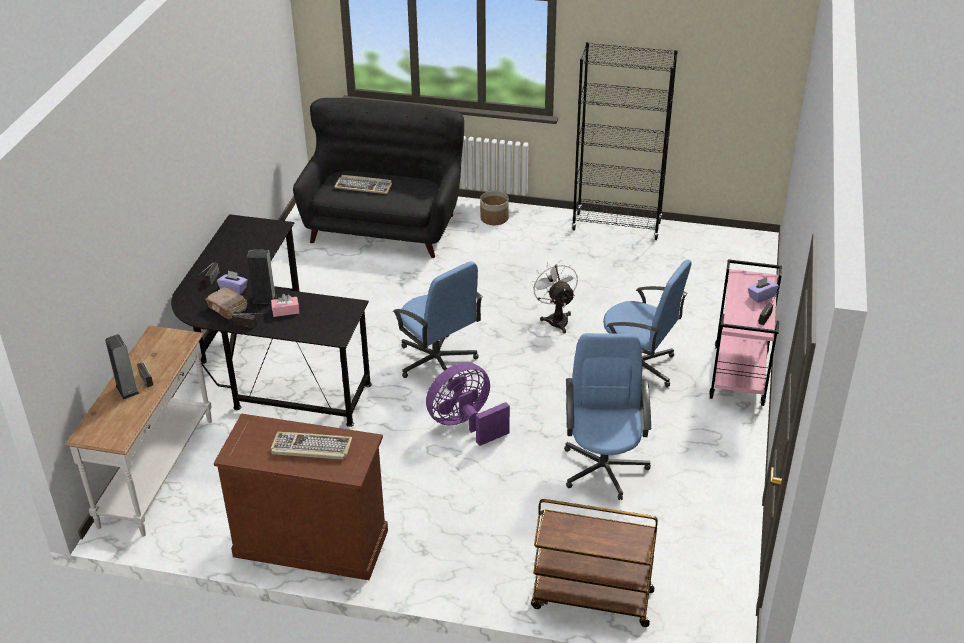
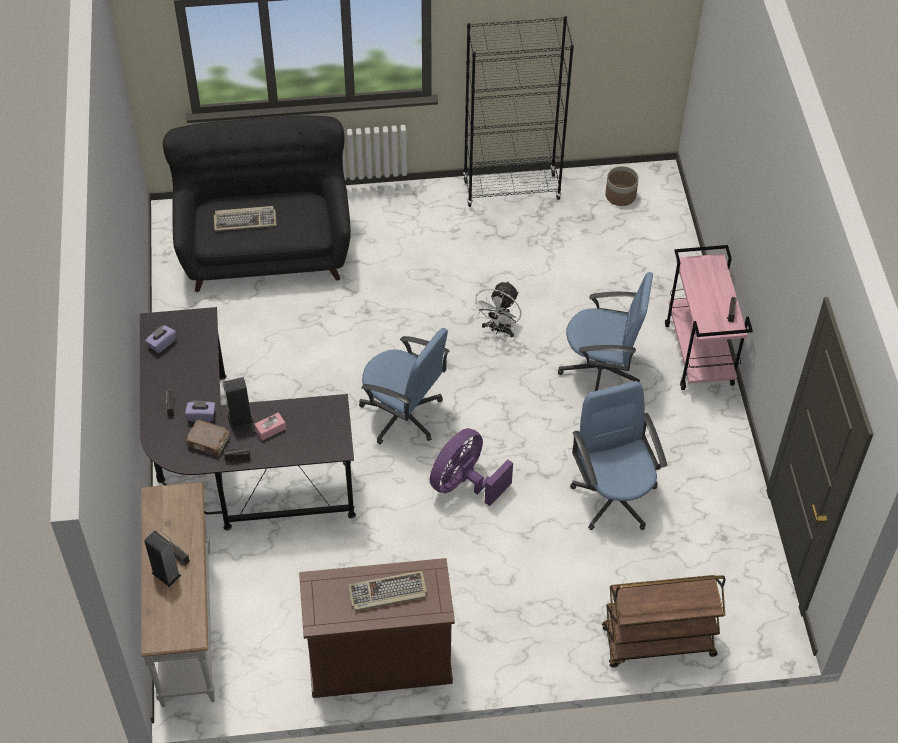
camera: 20 degrees left, 15 degrees up
(494, 218) = (379, 209): planter -> planter (620, 195)
(556, 318) = (498, 329): white fan -> white fan turned 120 degrees counterclockwise
(761, 296) = (718, 286): purple tissue box -> purple tissue box (161, 343)

